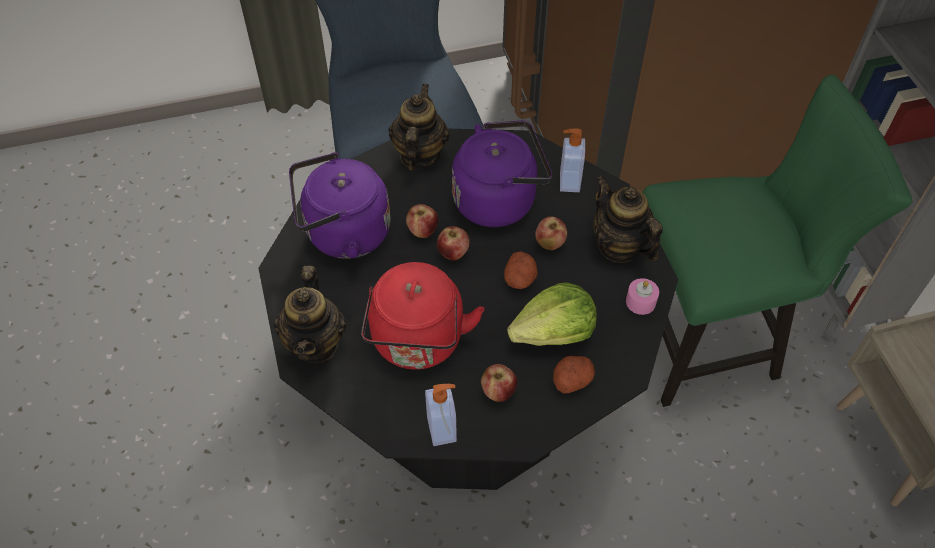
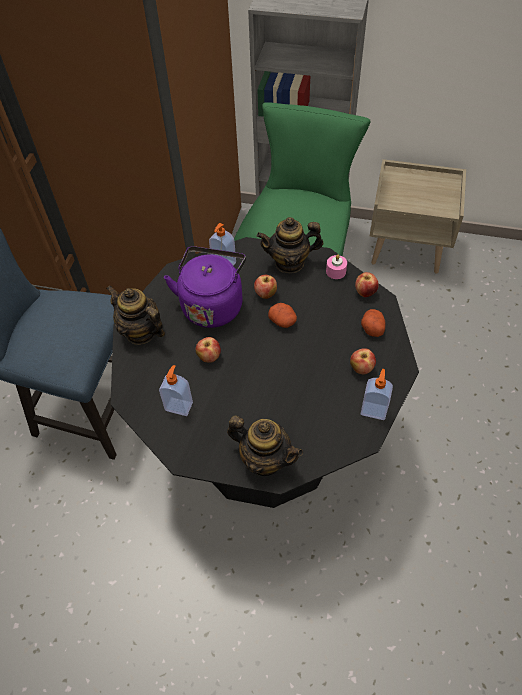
camera: 60 degrees left, 0 degrees up
(343, 234) = (179, 406): purple kettle -> soap dispenser
(418, 343) = (300, 397): red kettle -> none
(453, 253) = (240, 347): apple -> apple (365, 292)
(554, 333) = (334, 322): lettuce -> none

